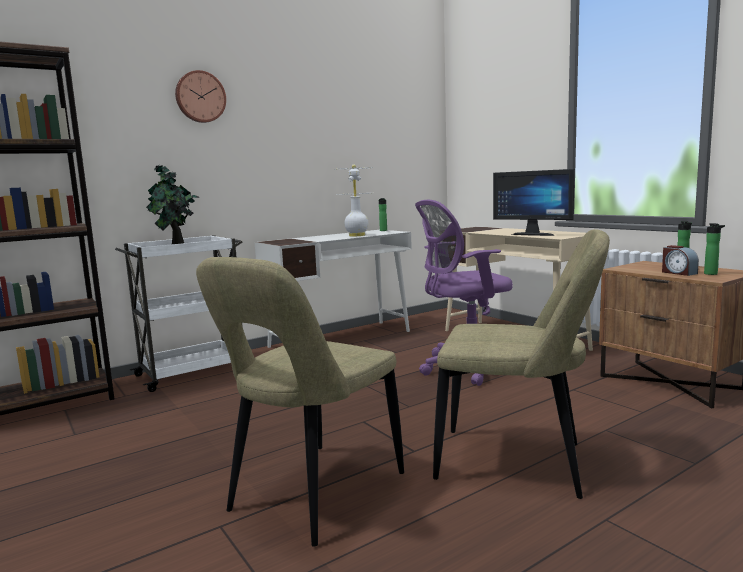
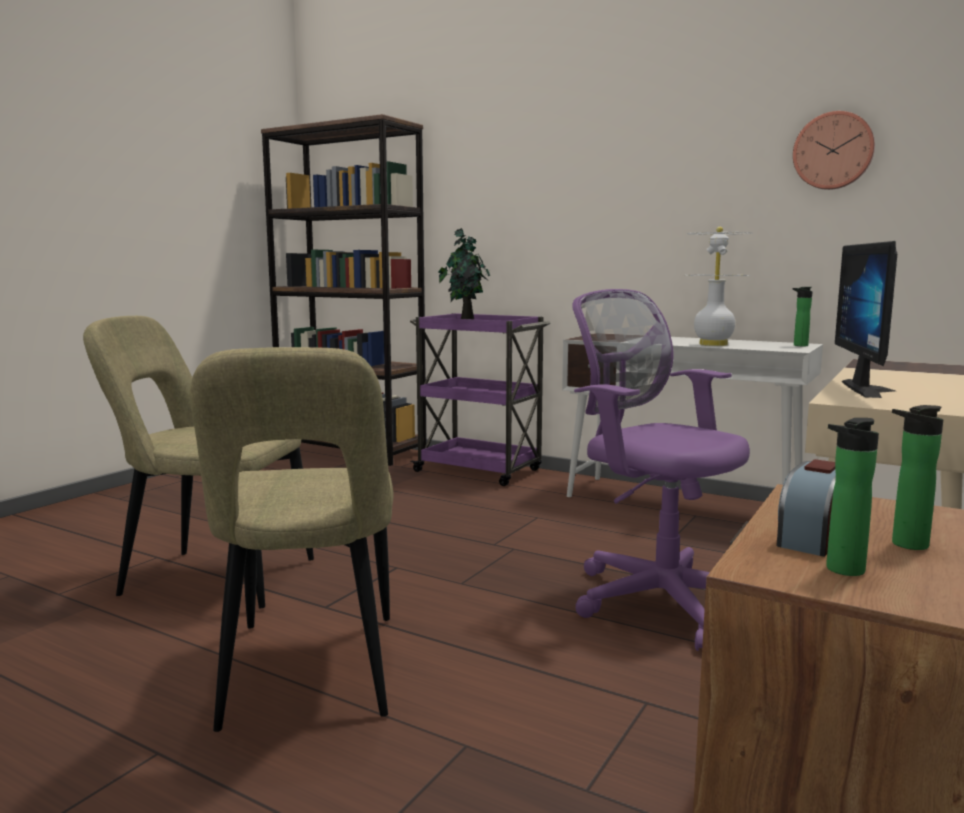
camera: 65 degrees right, 0 degrees up
(193, 372) = (480, 471): white cart -> purple cart
(200, 97) = (551, 142): wall clock -> wall clock (833, 151)

